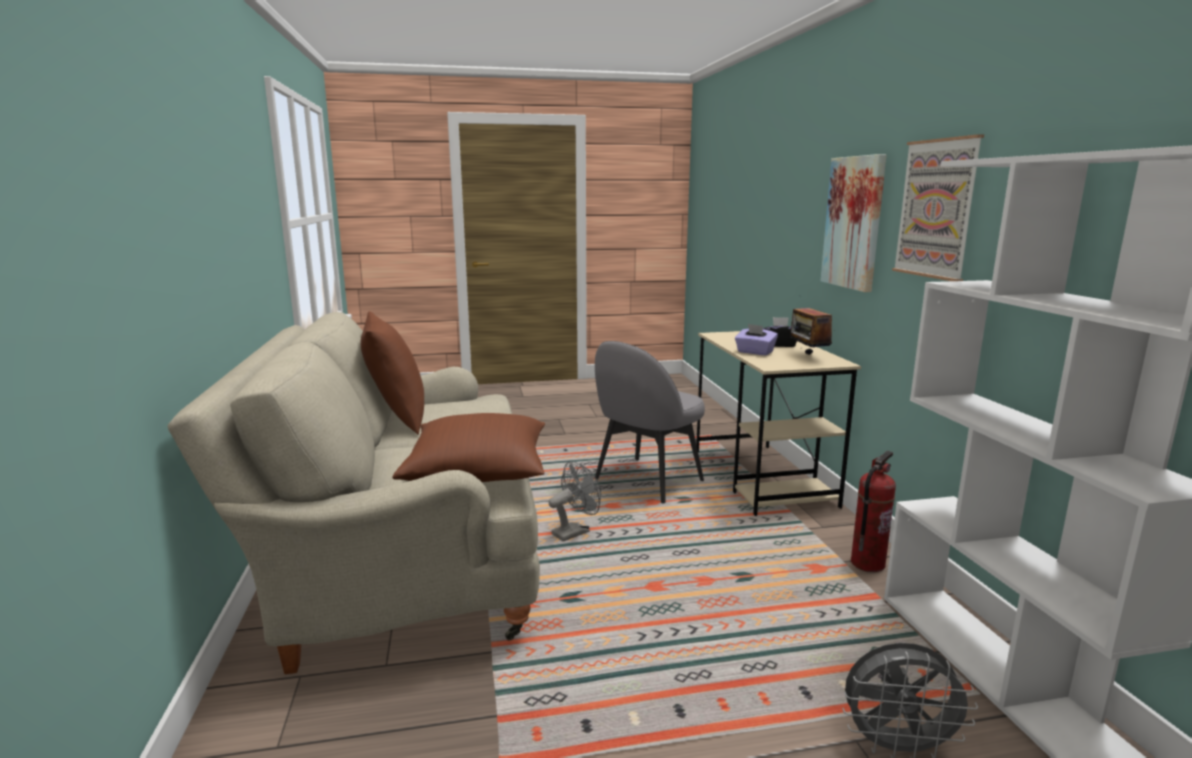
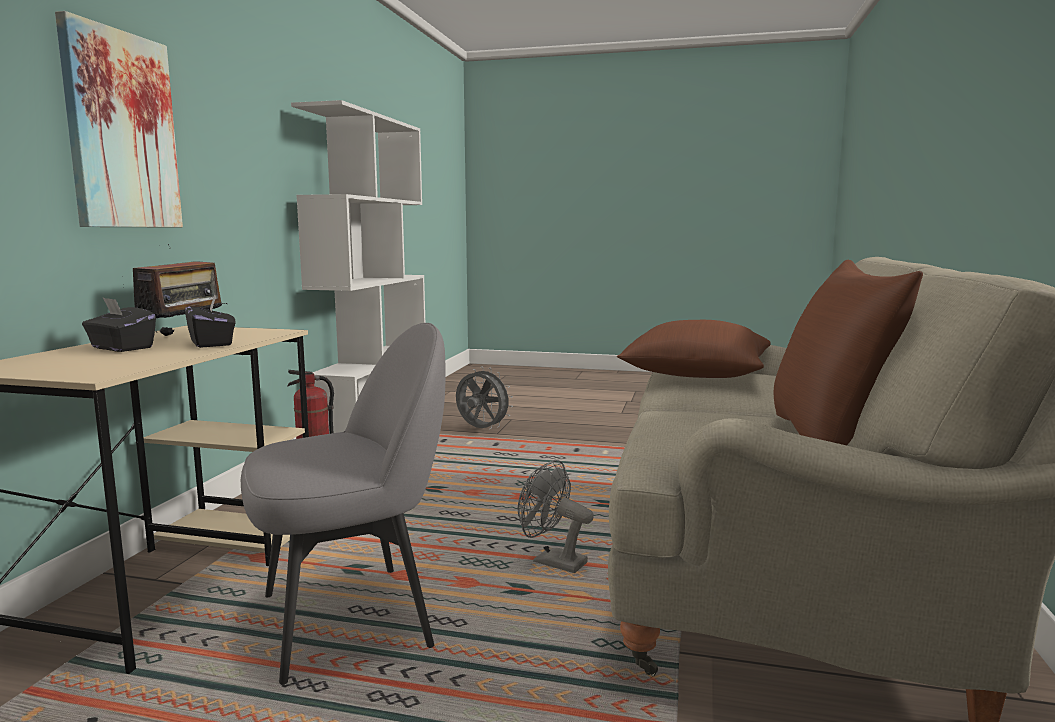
camera: 155 degrees left, 5 degrees down
(575, 531) = (552, 561): grey fan -> grey fan turned 45 degrees clockwise
(754, 352) = (212, 343): purple tissue box -> black tissue box
(936, 209) = (232, 130): picture -> none

